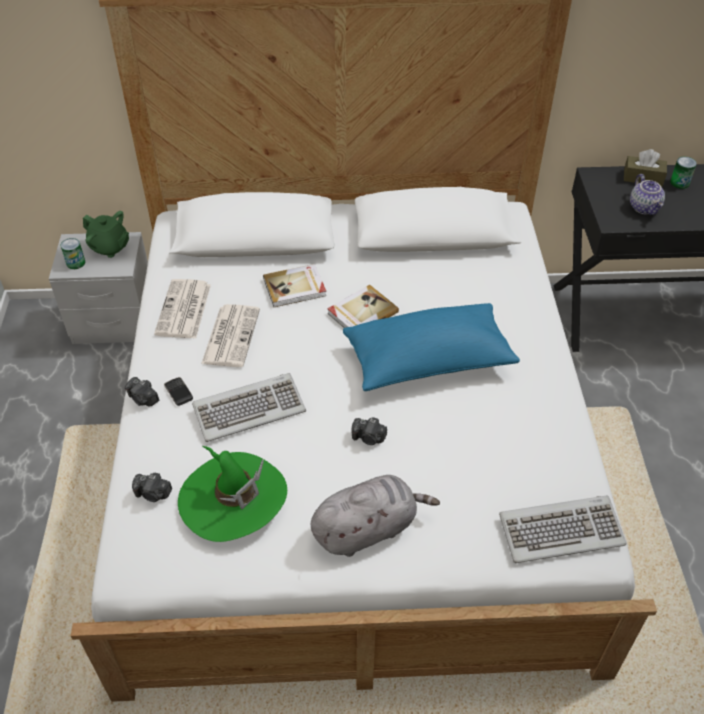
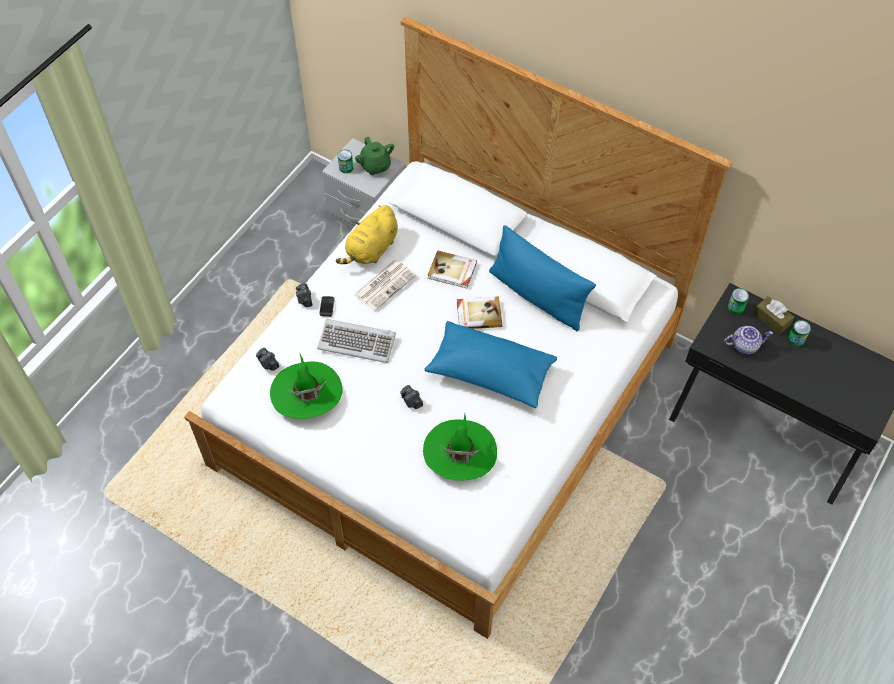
camera: 35 degrees right, 10 degrees up
(184, 310) = (371, 249): newspaper -> yellow plush toy
(368, 528) = (365, 454): grey plush toy -> none
(406, 267) = (537, 296): none -> blue pillow
(474, 459) = (460, 452): none -> green hat
(561, 530) = (470, 524): keyboard -> none
(604, 183) = (735, 307): none -> can
(645, 208) = (744, 345): teapot -> teapot turned 120 degrees counterclockwise

